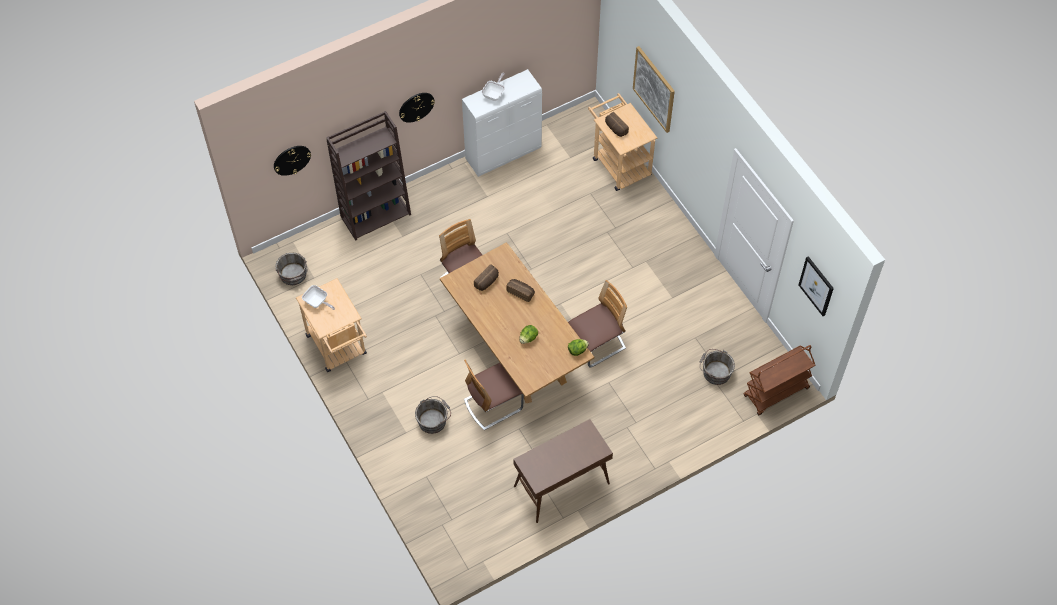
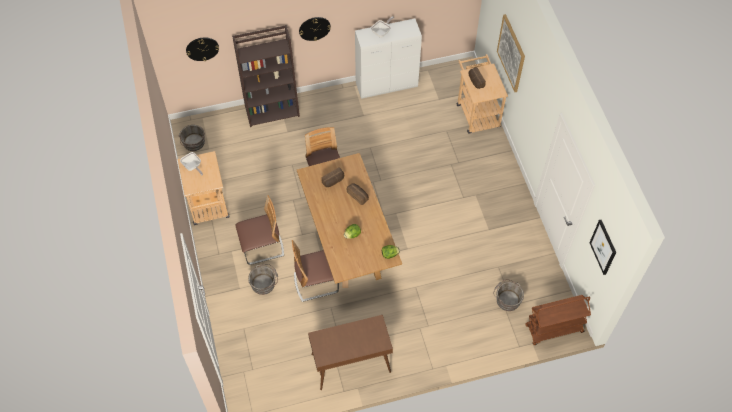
camera: 15 degrees right, 0 degrees up
(596, 344) = (415, 253): chair -> chair (262, 247)

